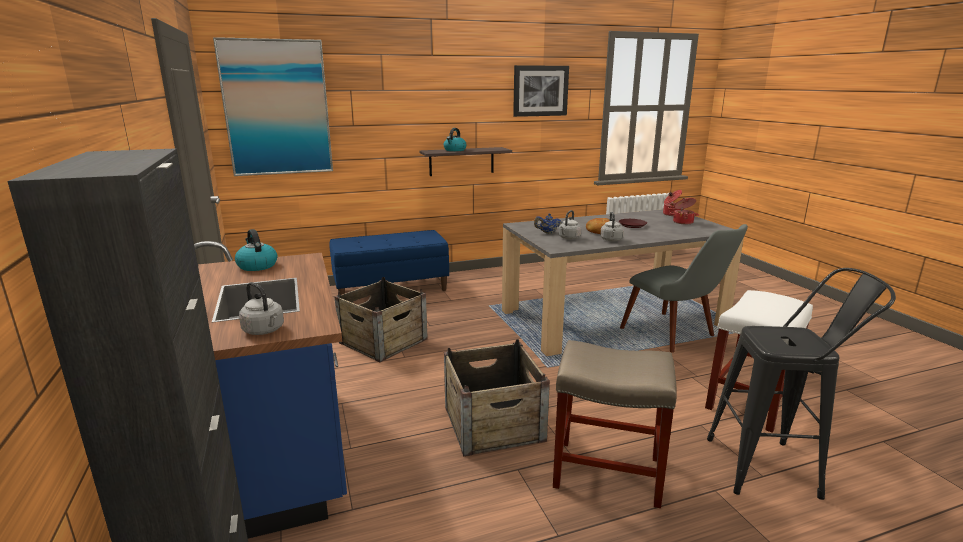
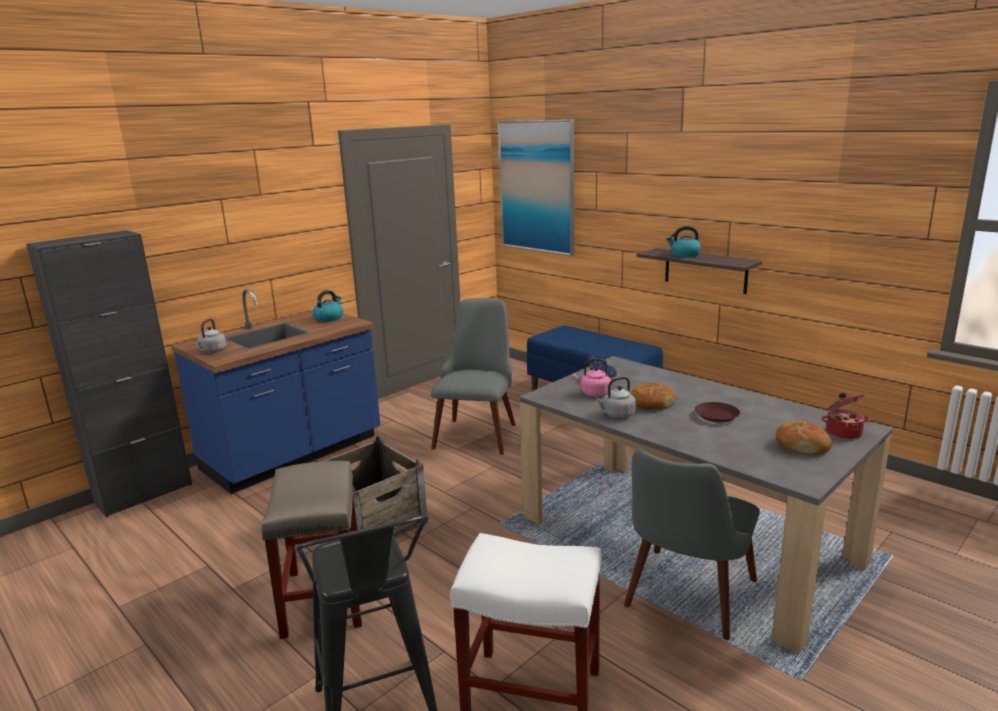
camera: 65 degrees right, 0 degrees up
(383, 340) = (478, 431): crate -> grey chair
(540, 91) = (831, 184): picture -> none
(568, 238) = (593, 393): grey kettle -> pink kettle
(683, 222) = (802, 445): cooking pot -> bread

